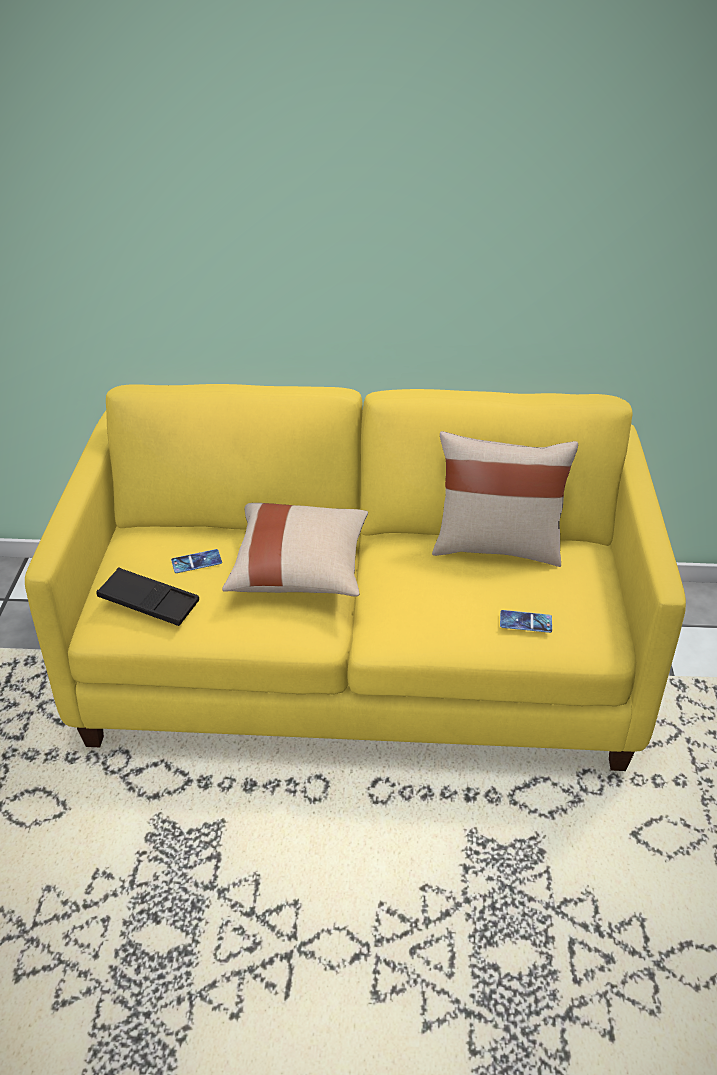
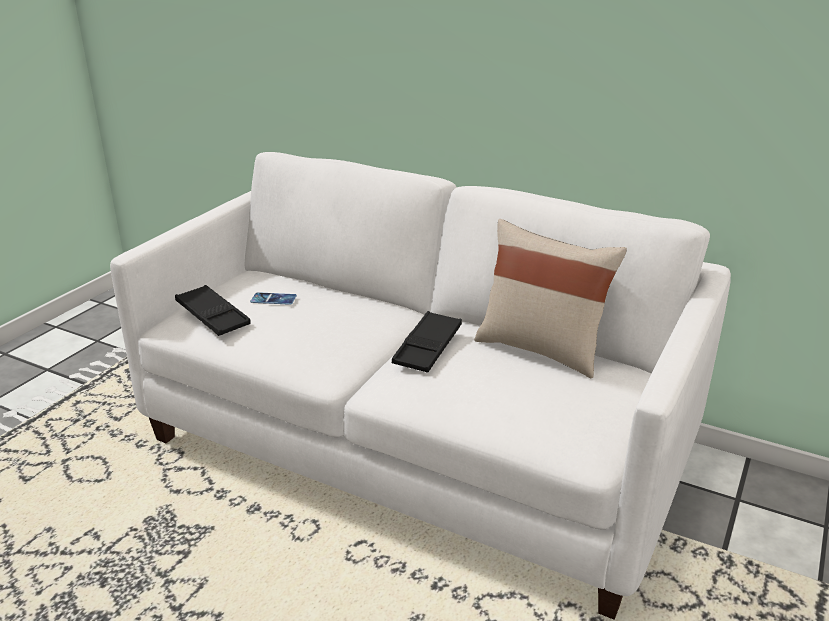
camera: 25 degrees right, 10 degrees down
(299, 570) = (350, 324): beige pillow -> none
(360, 663) = (416, 446): yellow sofa -> white sofa
(397, 576) = (427, 347): none -> black tray
(525, 622) = (519, 411): phone -> none

